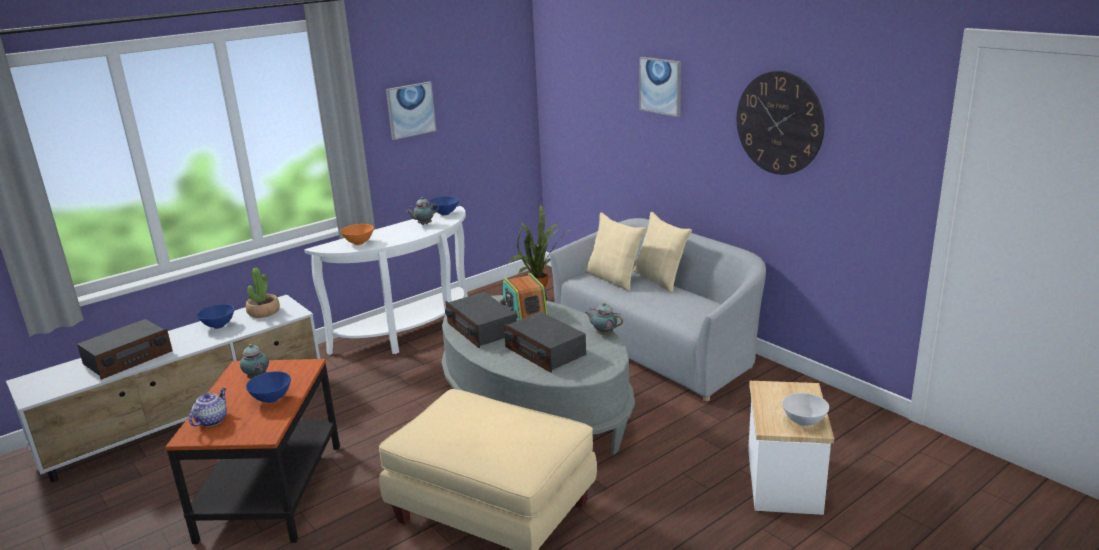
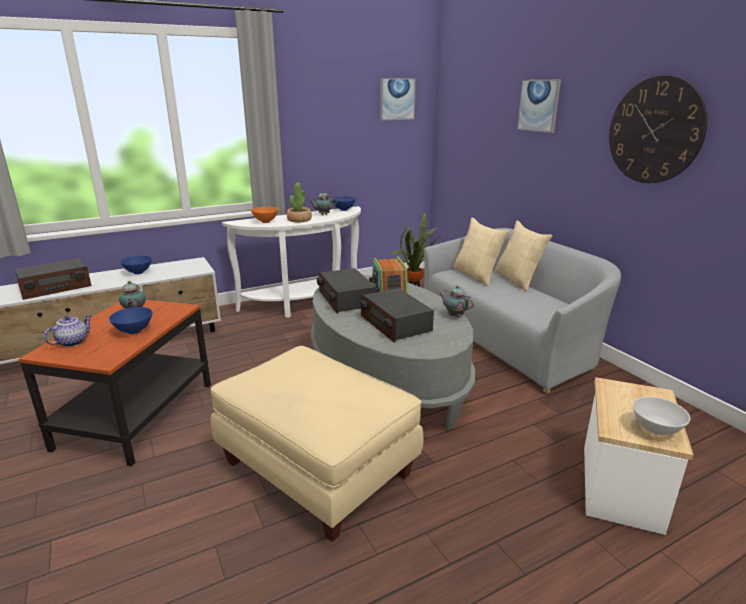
camera: 10 degrees right, 0 degrees up
(263, 312) = (178, 267): potted plant -> potted plant (299, 220)
(410, 110) = (325, 121): picture -> picture (397, 99)

